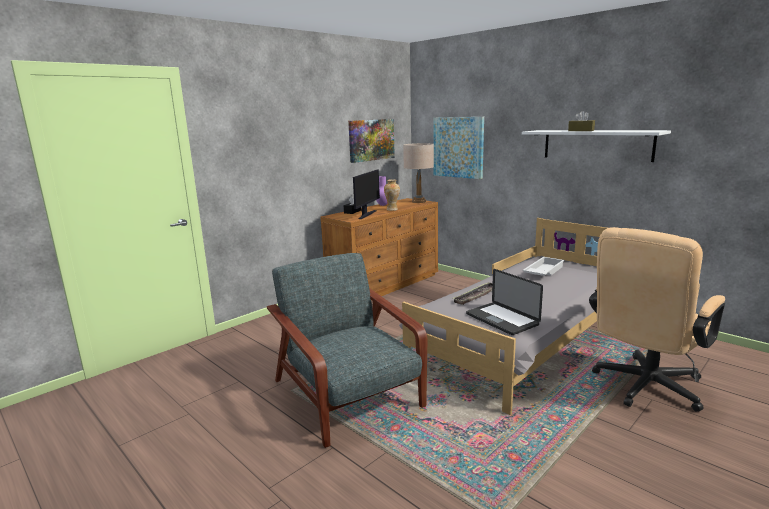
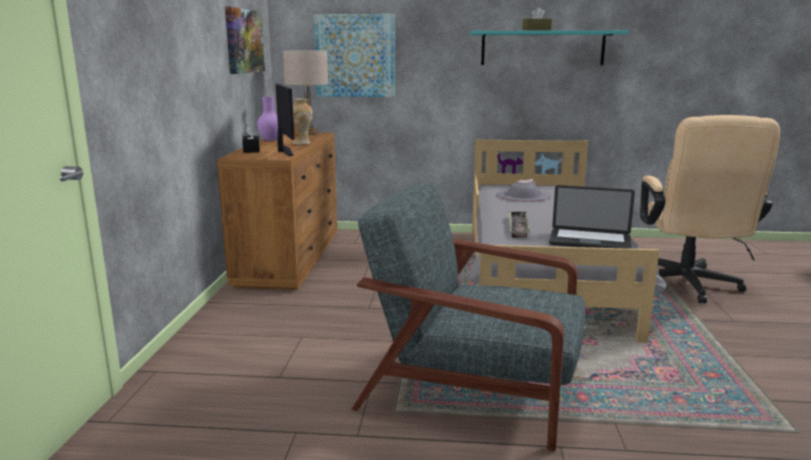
camera: 40 degrees left, 0 degrees up
(543, 271) = (523, 195): white tray -> grey hat
(596, 145) = (542, 48): white shelf -> turquoise shelf

